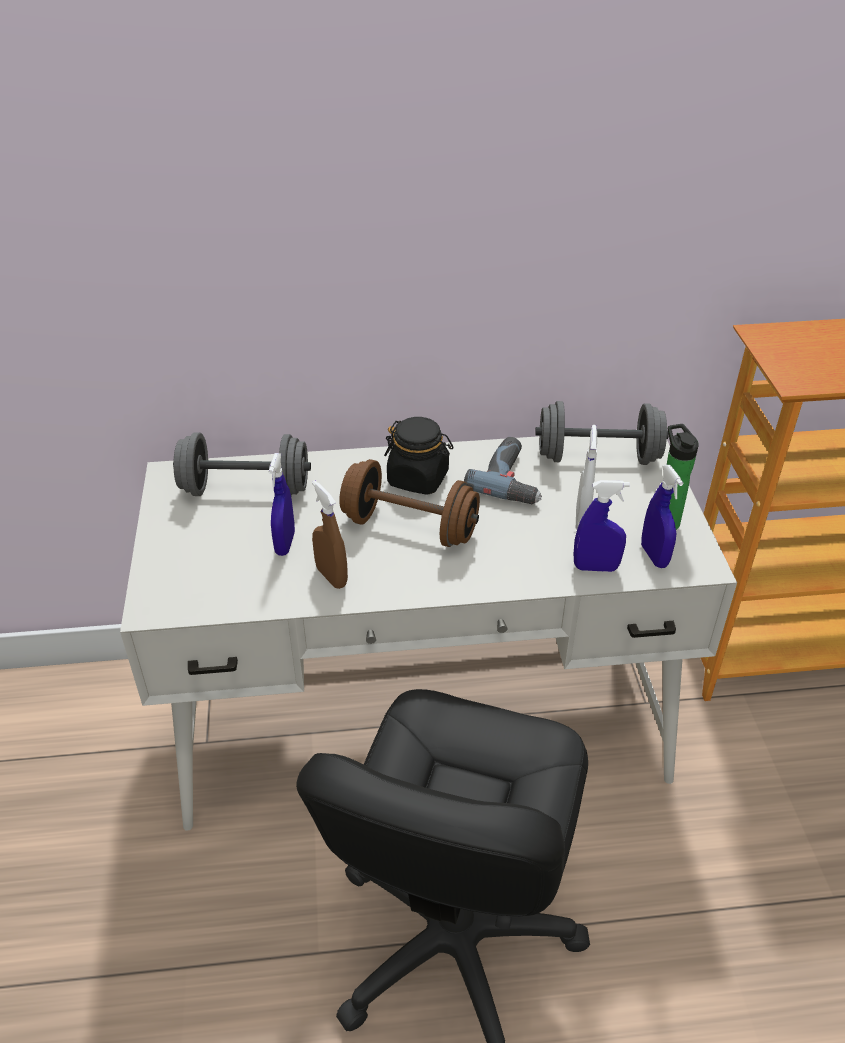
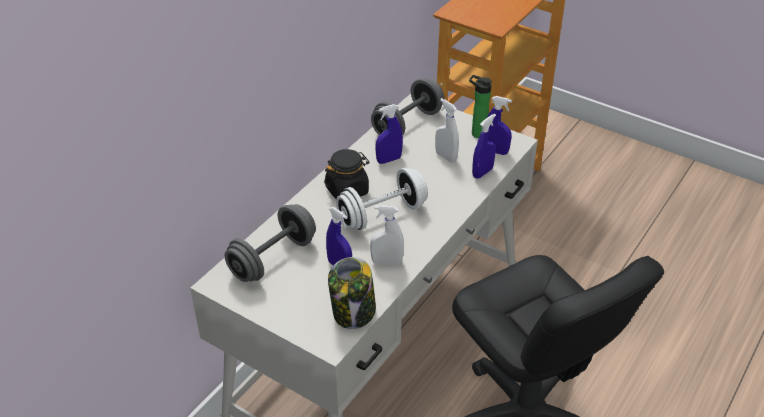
camera: 50 degrees left, 0 degrees up
(220, 597) = (353, 312): none -> jar
(331, 577) = (386, 262): brown spray bottle -> white spray bottle
(409, 527) = (382, 215): brown dumbbell -> white dumbbell
(512, 479) = (389, 160): power drill -> blue spray bottle

